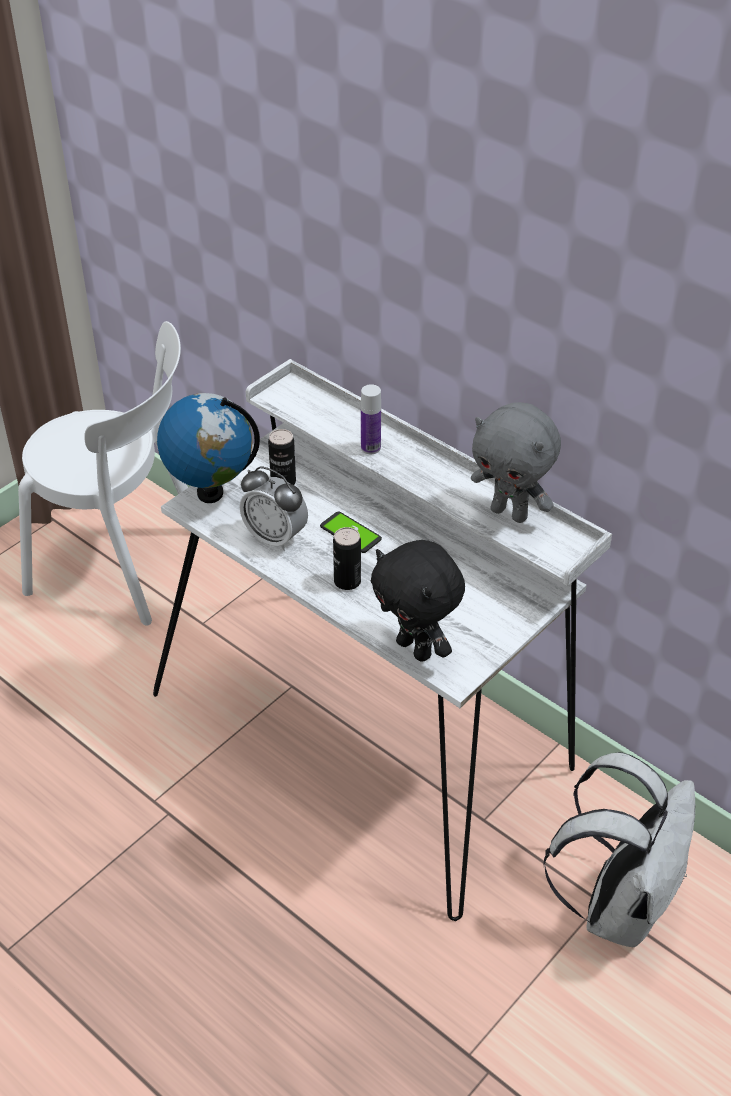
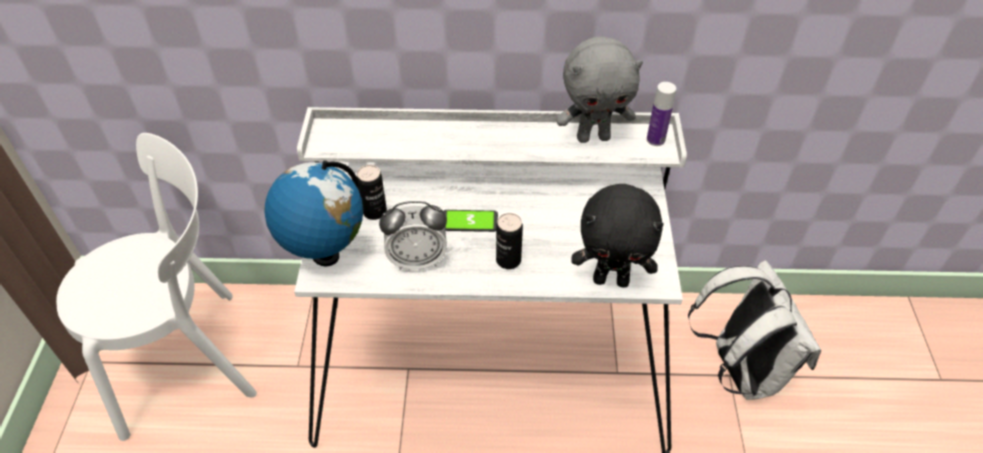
camera: 40 degrees left, 5 degrees up
(370, 448) = (443, 144): bottle -> bottle (655, 139)

